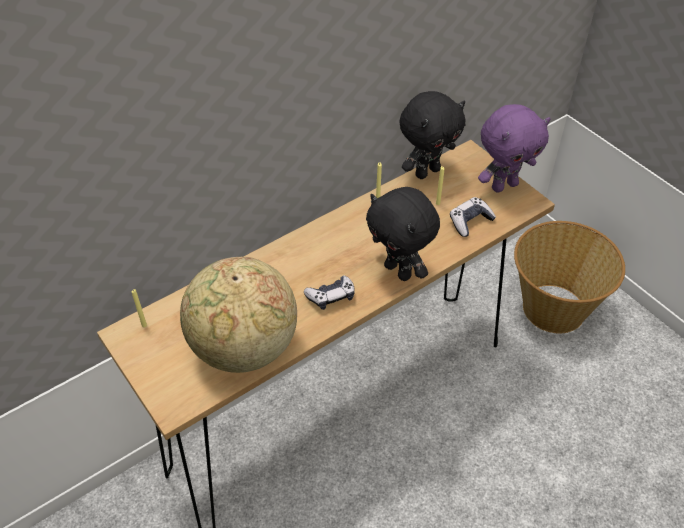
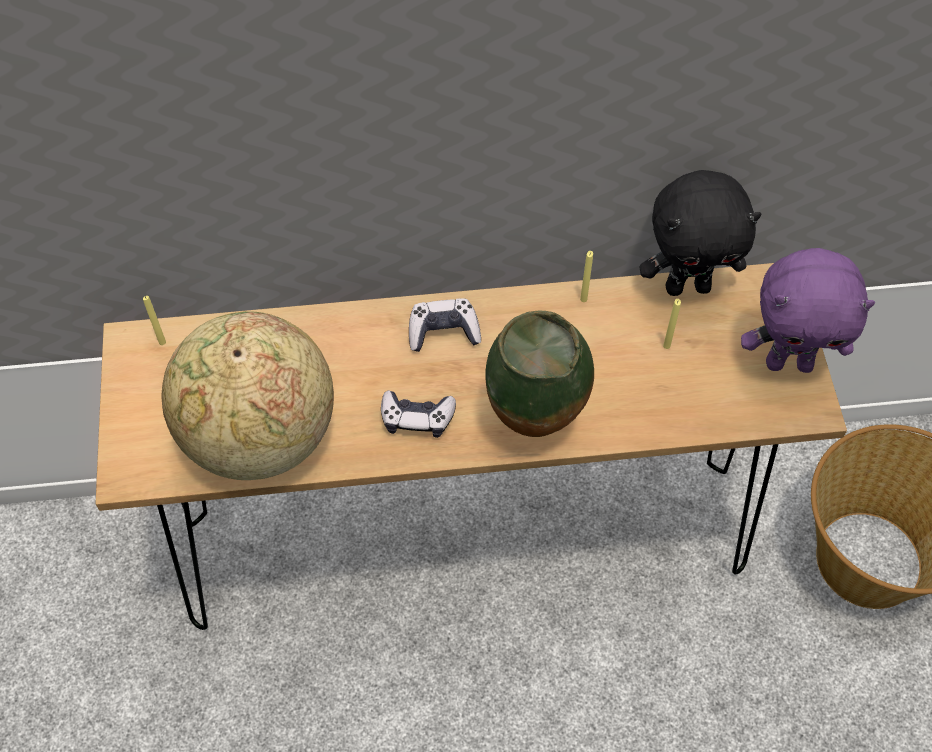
camera: 30 degrees right, 10 degrees up
(399, 271) = (535, 426): black plush toy -> vase
(470, 221) = (693, 398): game controller -> game controller (443, 331)

